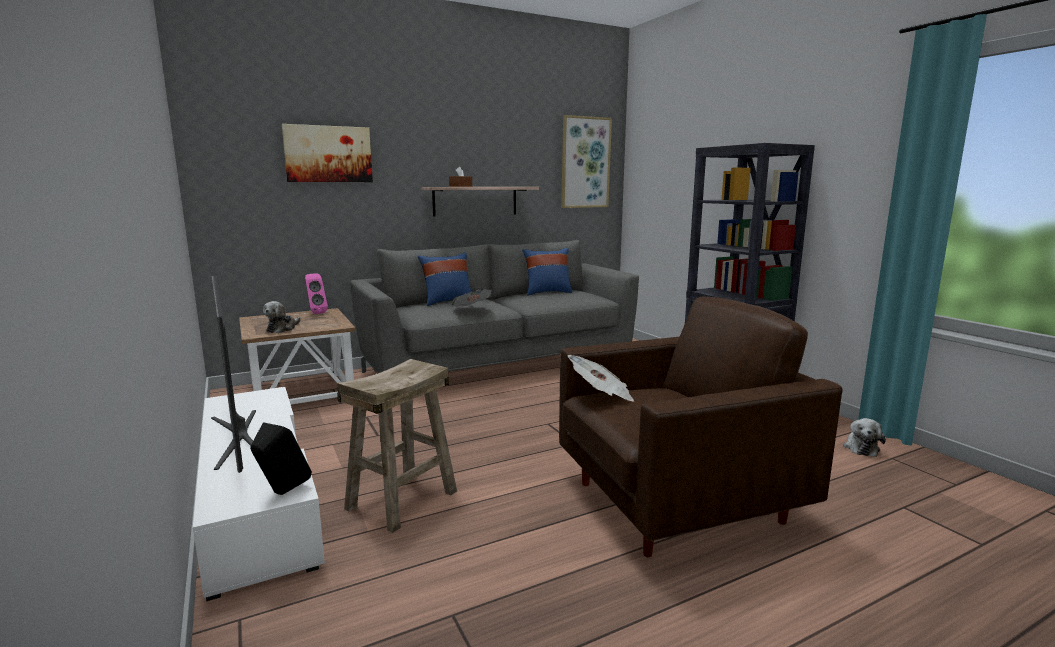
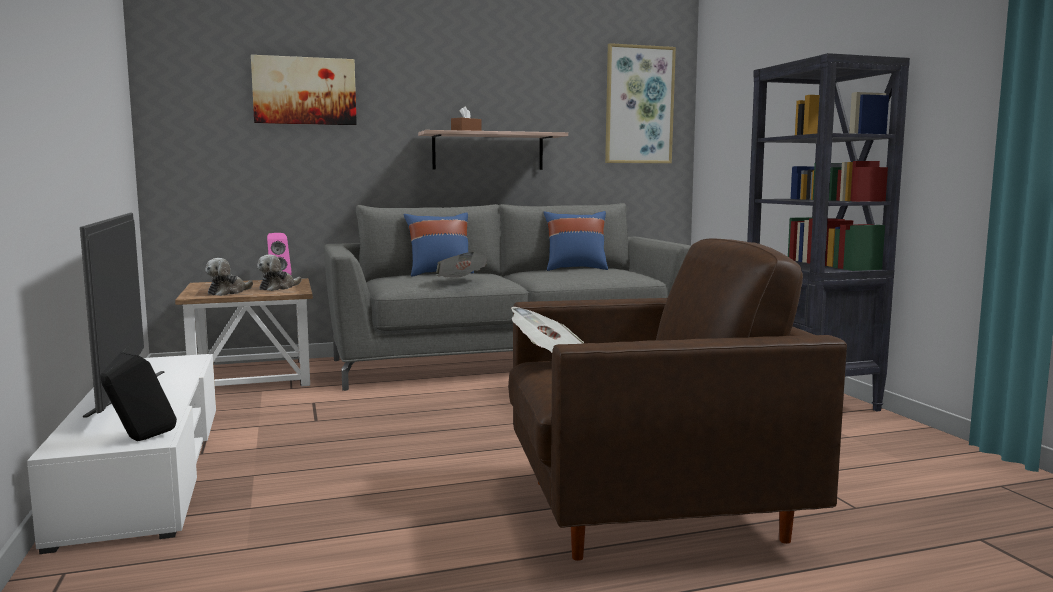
camera: 10 degrees right, 5 degrees down
(402, 499) = (307, 482): beige stool -> none
(861, 447) = (960, 471): plush toy -> plush toy (278, 288)

